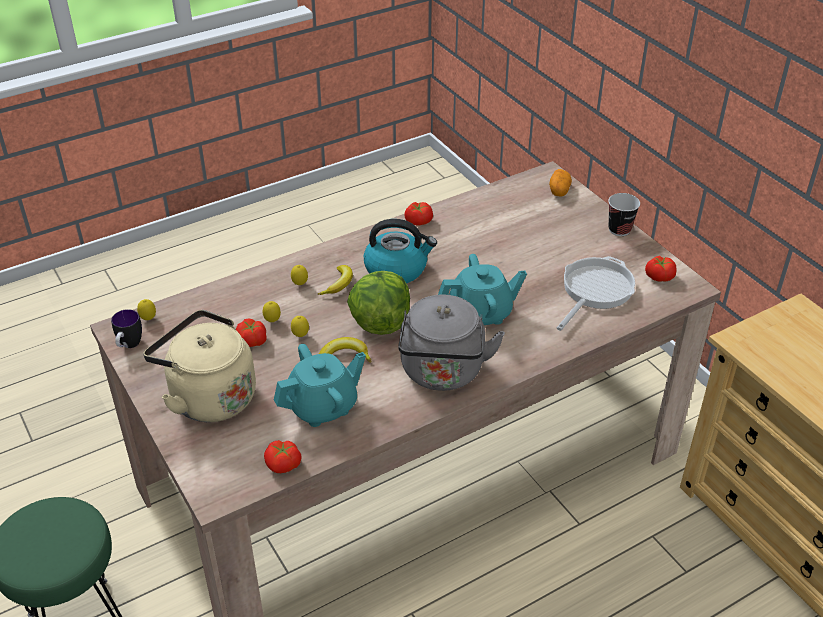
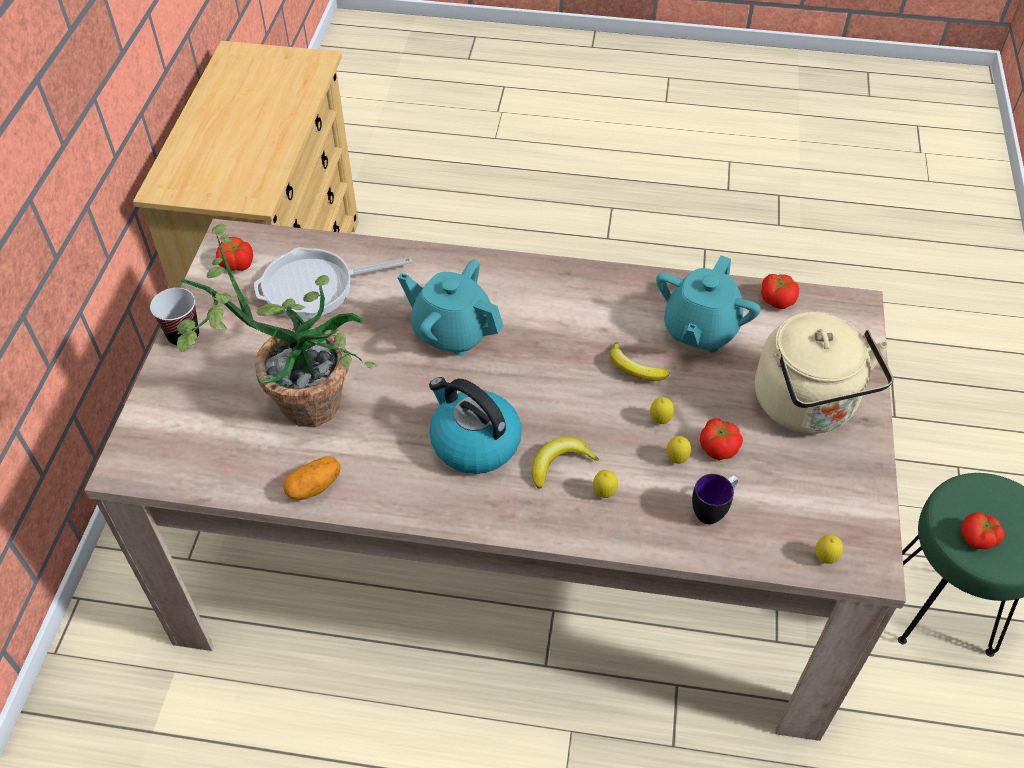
camera: 140 degrees left, 10 degrees up
(129, 346) = (868, 530): mug -> mug (713, 510)
(323, 407) = (700, 330): turquoise teapot -> turquoise teapot turned 75 degrees counterclockwise
(380, 322) = (562, 385): lettuce -> none
(418, 221) = (369, 501): tomato -> tomato (978, 538)
(442, 373) = (558, 296): grey kettle -> none
(516, 237) = (296, 399): none -> potted plant
(559, 190) = (155, 433): potato -> potato (314, 486)

